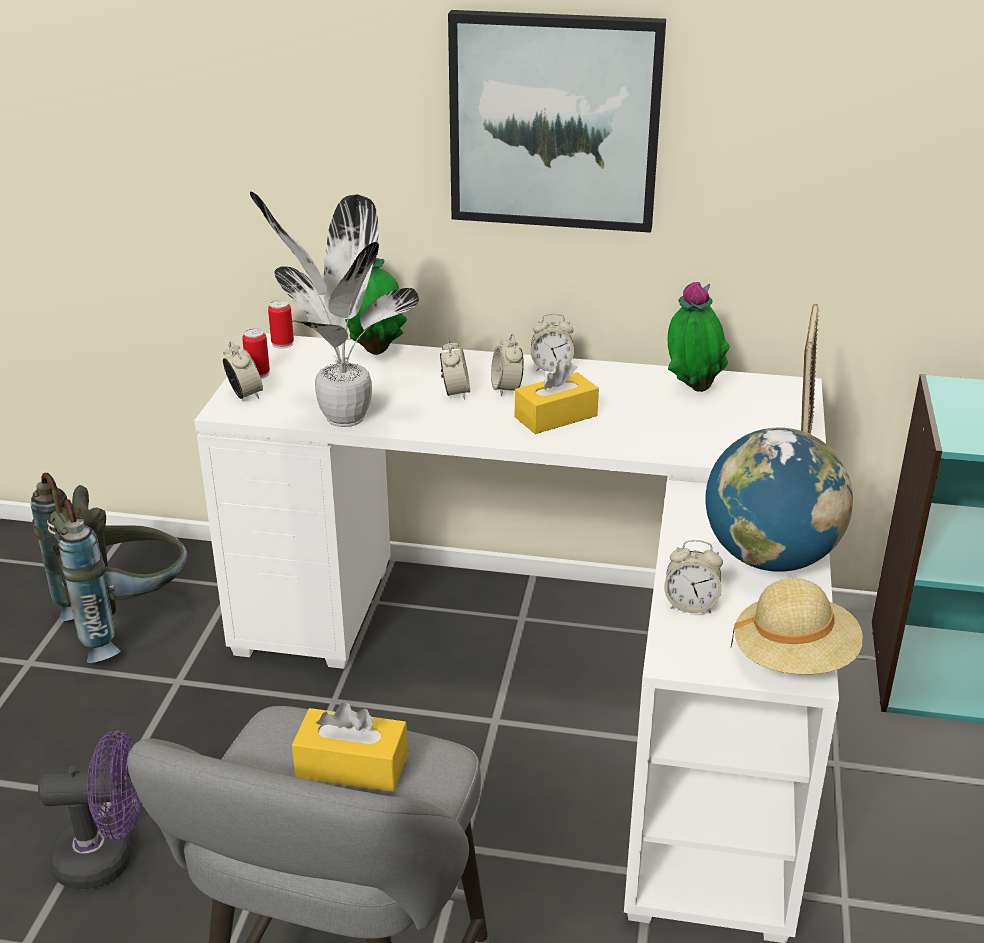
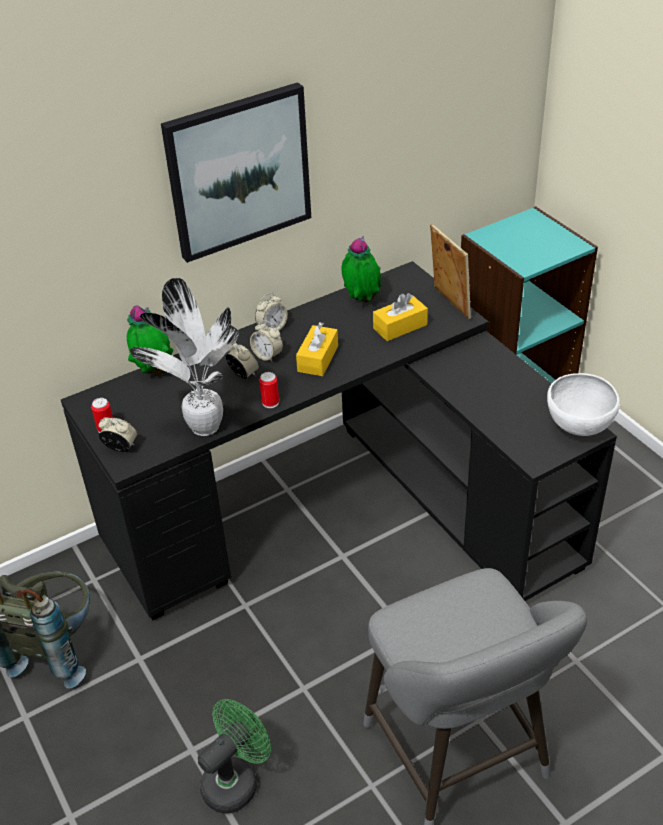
camera: 40 degrees left, 10 degrees up
(107, 858) = (236, 780): purple fan -> green fan
(282, 343) = (88, 399): can -> can (270, 402)
(352, 765) = (461, 614): yellow tissue box -> yellow tissue box (400, 326)
(561, 677) = (347, 509): white desk -> black desk
(690, 605) = (506, 428): alarm clock -> none
(769, 558) = (506, 381): globe -> none
(794, 658) = (578, 427): beige hat -> white bowl

